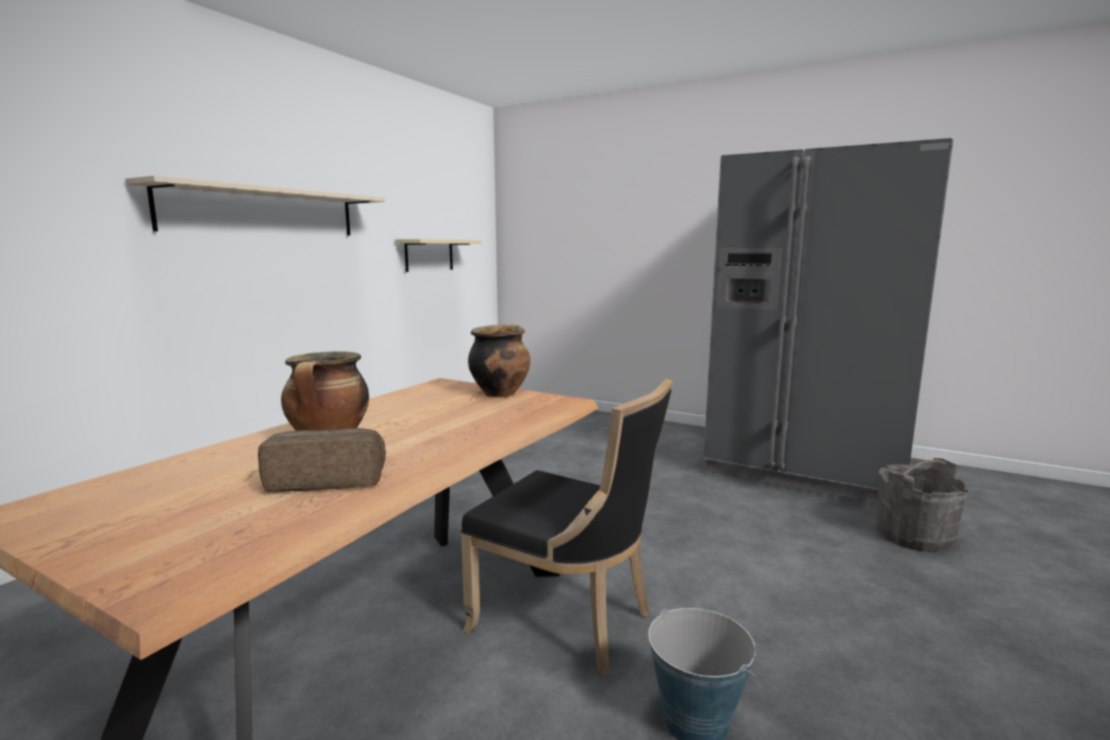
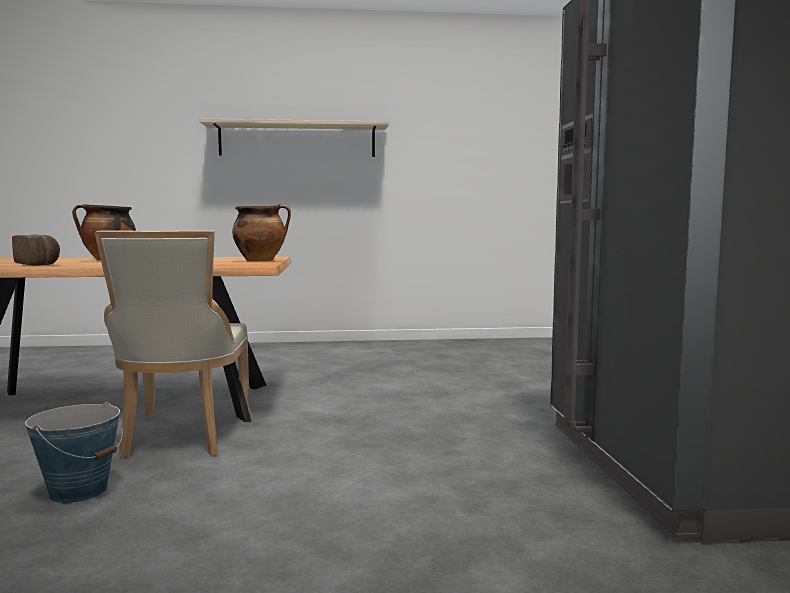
camera: 55 degrees right, 5 degrees down
(429, 255) = (470, 175): beige shelf -> none
(569, 621) = (183, 436): black chair -> beige chair
(914, 536) = (589, 558): grey bucket -> none

